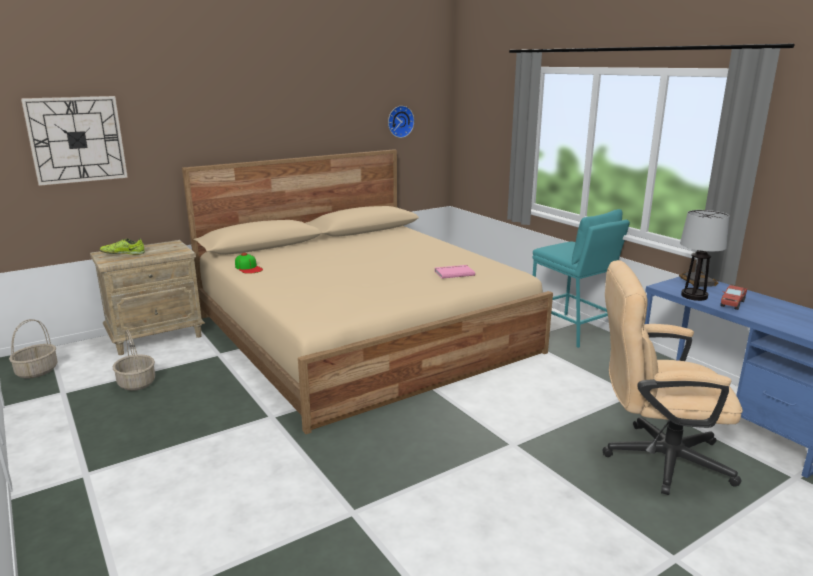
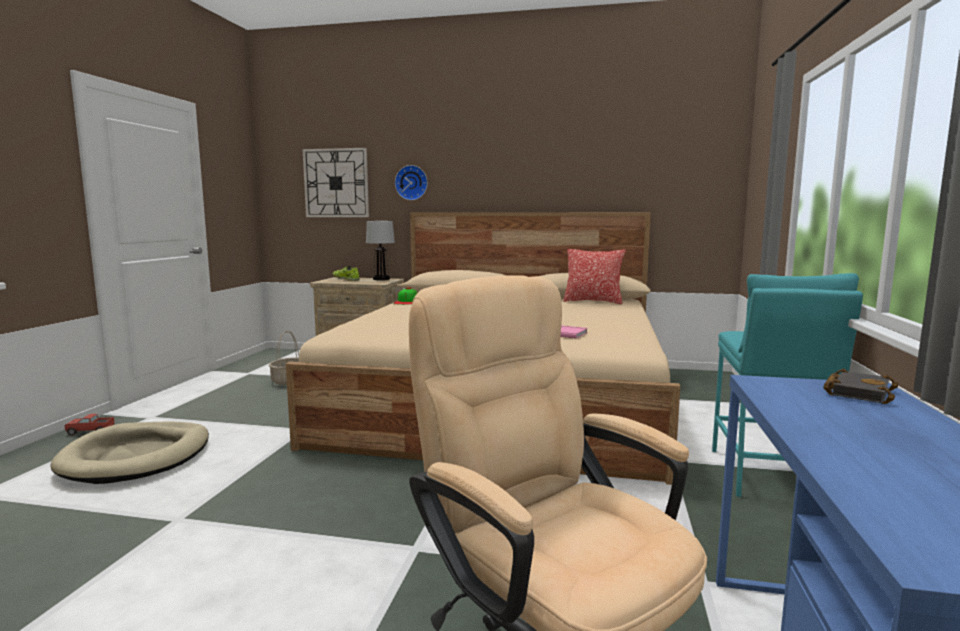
camera: 45 degrees right, 10 degrees down
(37, 371) = (265, 359): basket -> none
(187, 504) = (137, 457): none -> beige dog bed
(383, 233) = (593, 301): none -> pillow
(399, 121) = (662, 180): wall clock -> wall clock (412, 183)
(694, 296) = (785, 402): table lamp -> table lamp (381, 279)
(732, 303) = (841, 429): toy truck -> toy truck (90, 432)

